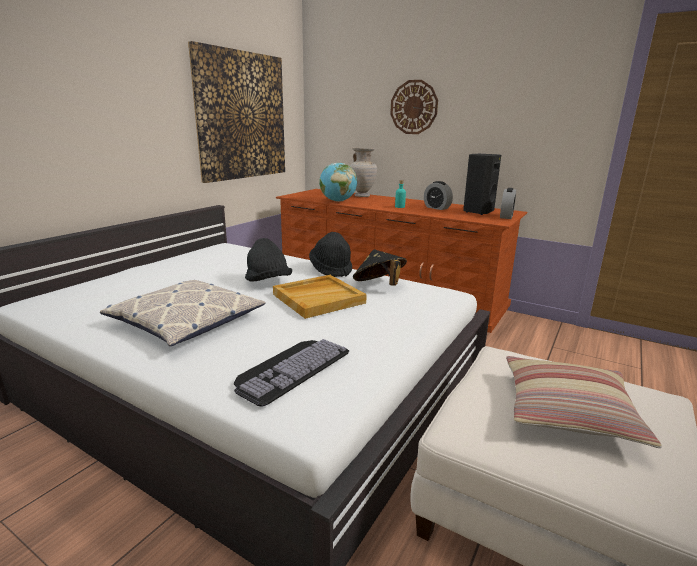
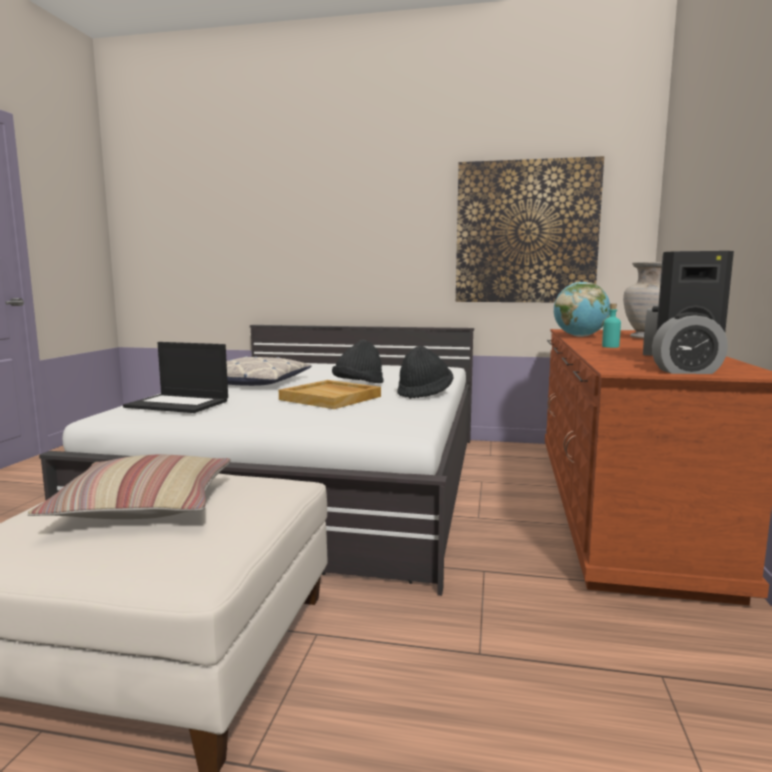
camera: 70 degrees right, 10 degrees down
(291, 367) = (179, 404): keyboard -> laptop
(379, 286) = (394, 409): black hat -> none
(414, 107) = (721, 188): wall clock -> none

